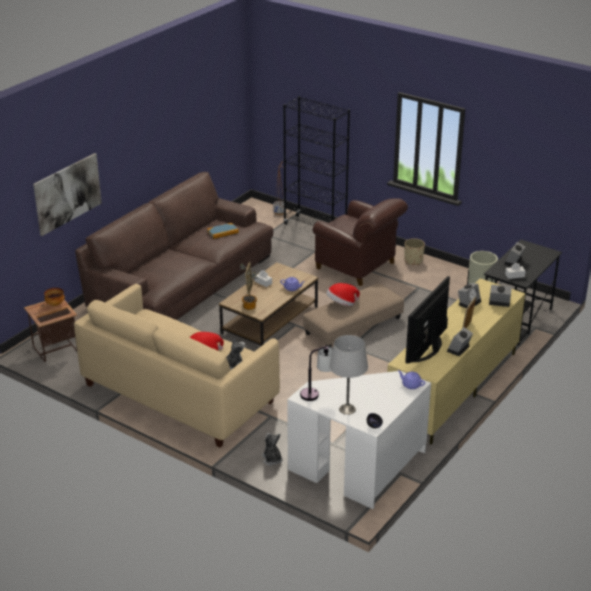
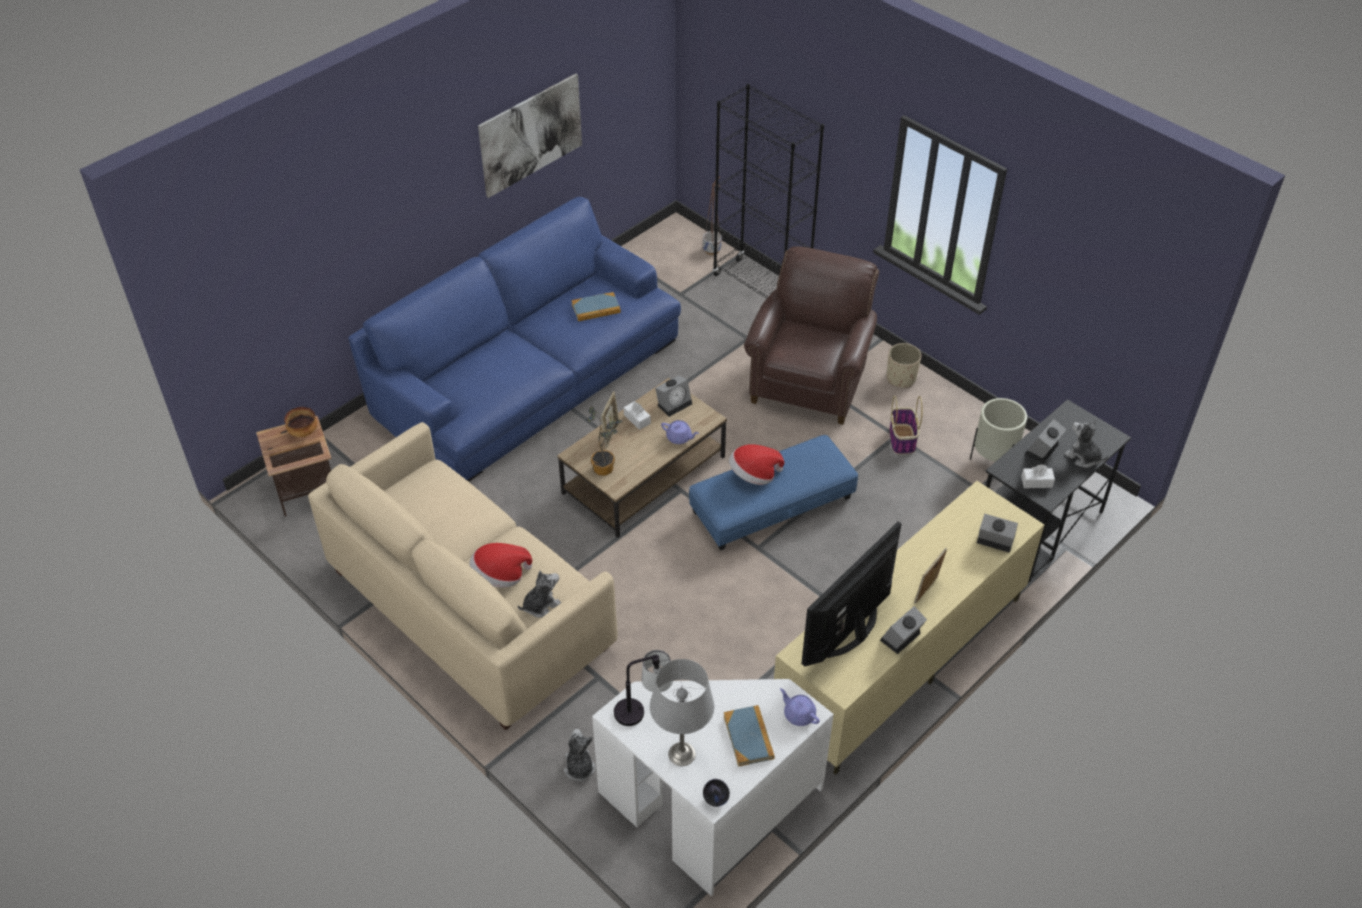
camera: 10 degrees right, 15 degrees up
(68, 193) = (332, 256): picture -> picture (531, 135)
(181, 281) = (526, 376): brown sofa -> blue sofa
(353, 326) = (772, 505): beige ottoman -> blue ottoman
(358, 266) = (810, 380): brown armchair -> brown armchair turned 120 degrees counterclockwise
(384, 398) = (748, 737): none -> book
(423, 288) = (902, 440): none -> basket
(469, 302) = (944, 533): alarm clock -> alarm clock (674, 403)
(537, 262) = (1083, 457): none -> plush toy

